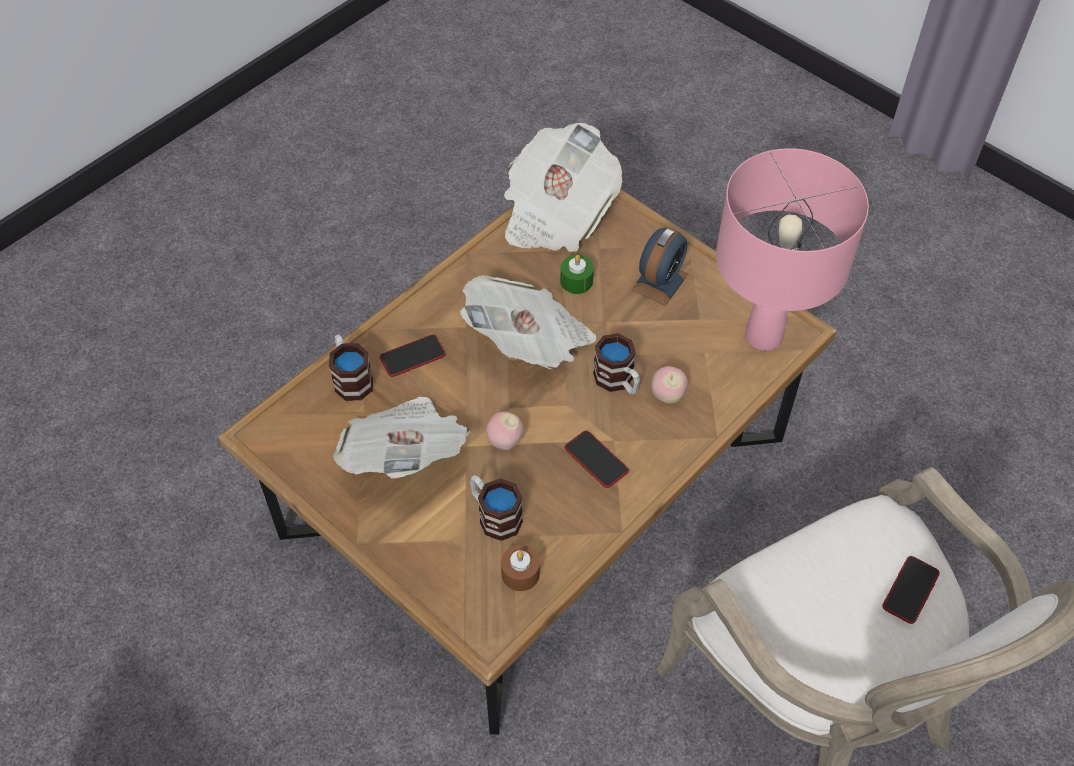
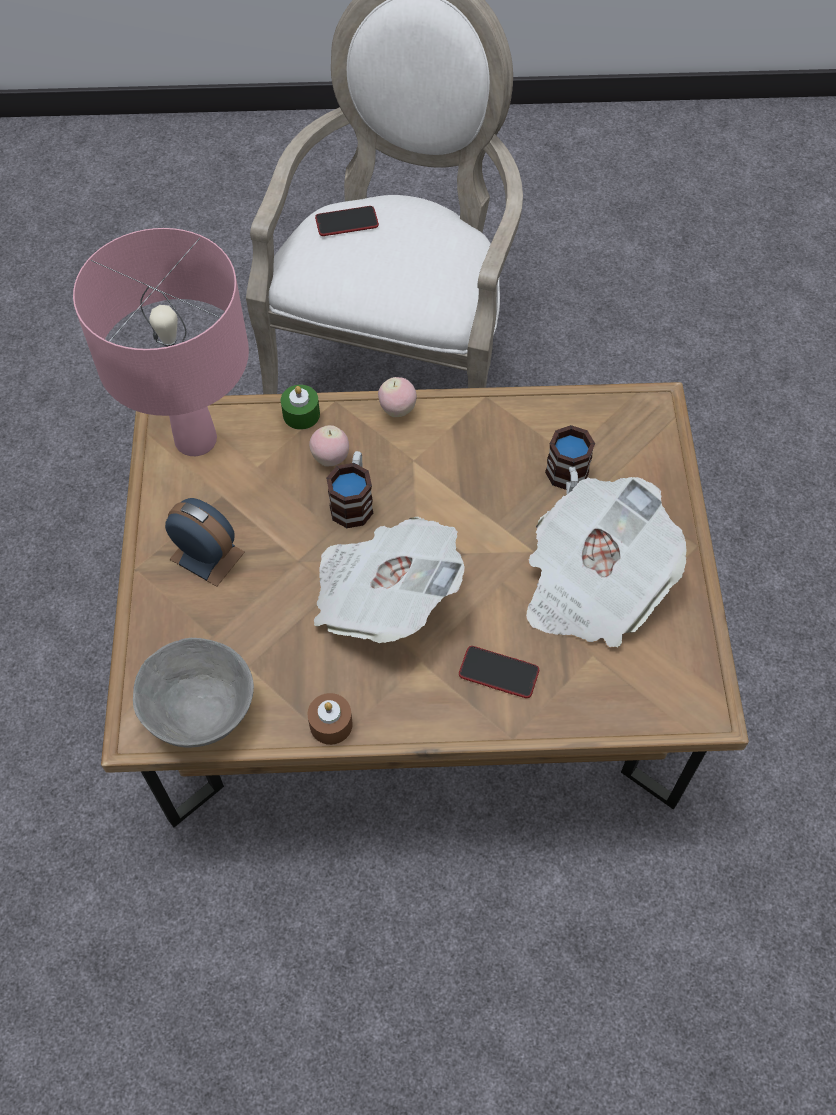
camera: 135 degrees left, 5 degrees up
(351, 378) = (576, 696): mug -> none
(505, 441) = (499, 528): apple -> apple (397, 409)
(520, 573) = (590, 426): brown candle -> brown candle (331, 724)
(556, 213) = (202, 709): newspaper -> grey bowl
(576, 281) = (273, 620): green candle -> green candle (301, 414)
(596, 460) = (444, 457): phone -> none
(660, 282) = (207, 555): alarm clock -> alarm clock turned 45 degrees clockwise

